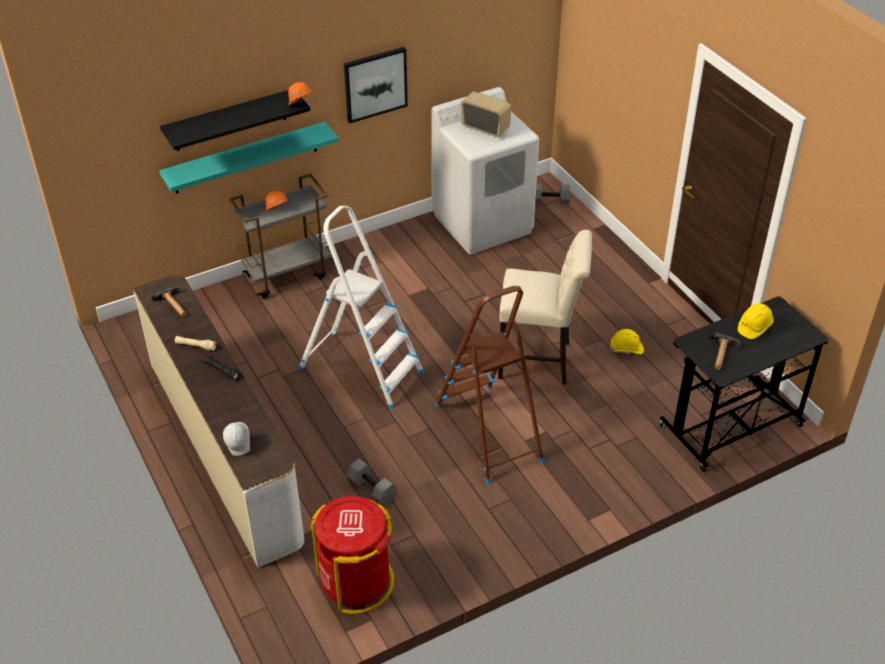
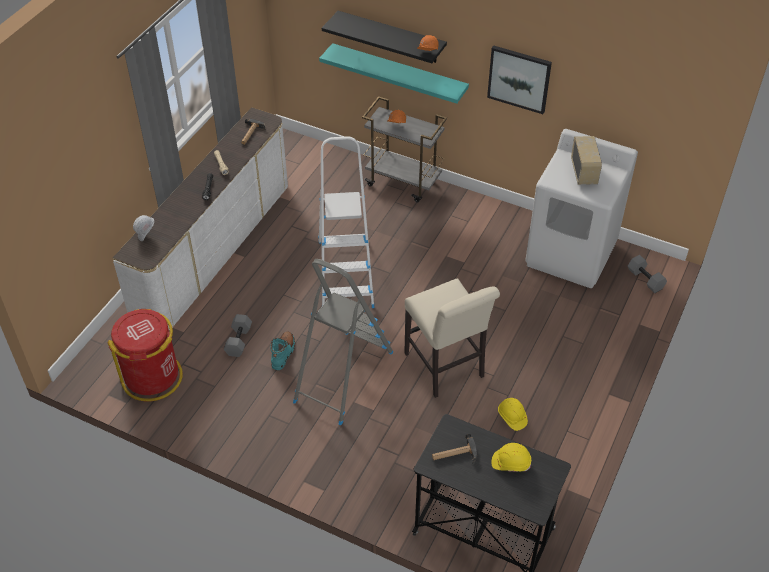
camera: 55 degrees right, 5 degrees up
(420, 462) = (283, 353): none -> turquoise boot
(487, 431) = (344, 375): brown step ladder -> grey step ladder

